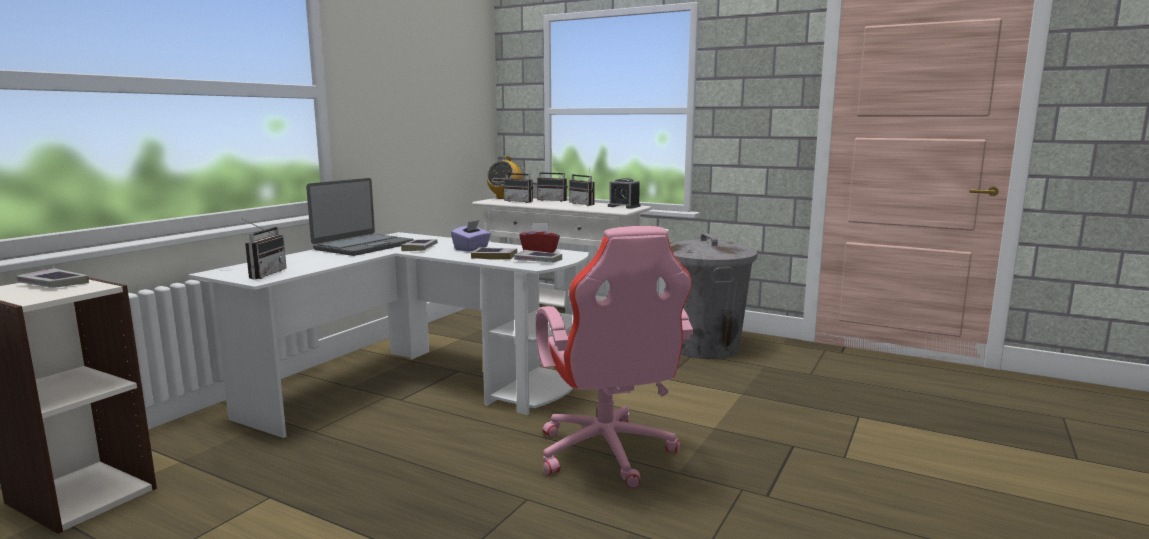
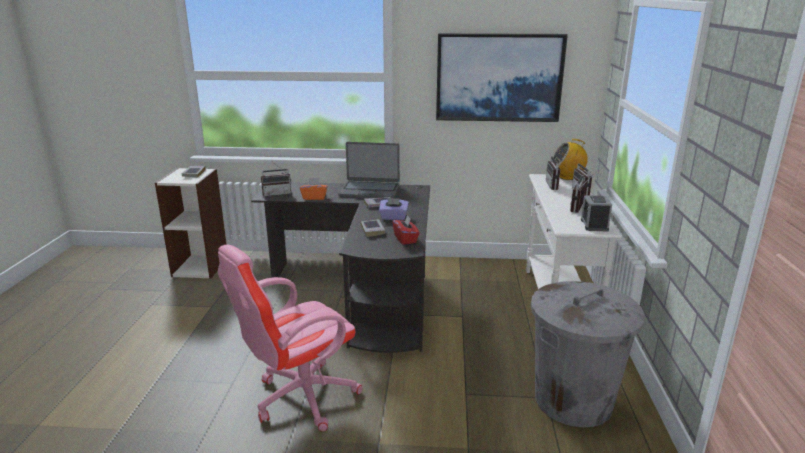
camera: 65 degrees right, 10 degrees up
(329, 263) = (314, 197): none -> orange tissue box
(415, 385) = (364, 293): white desk -> black desk
(424, 96) = (498, 77): none -> picture
(538, 260) = (372, 245): book -> none

